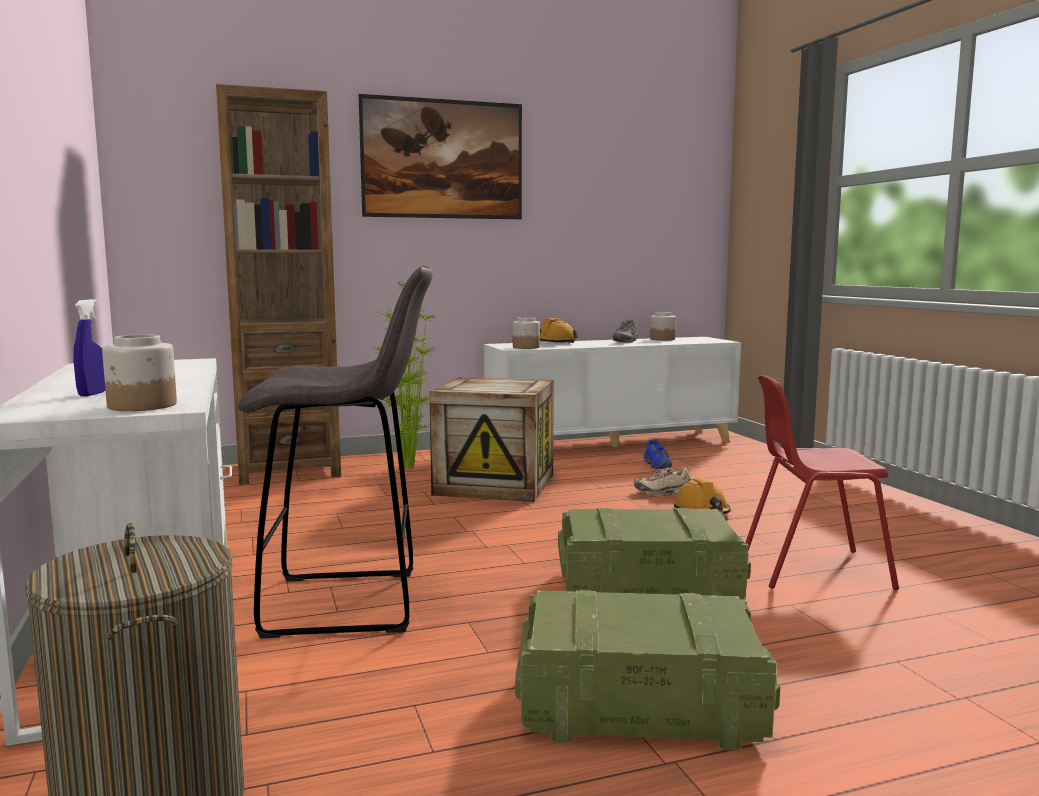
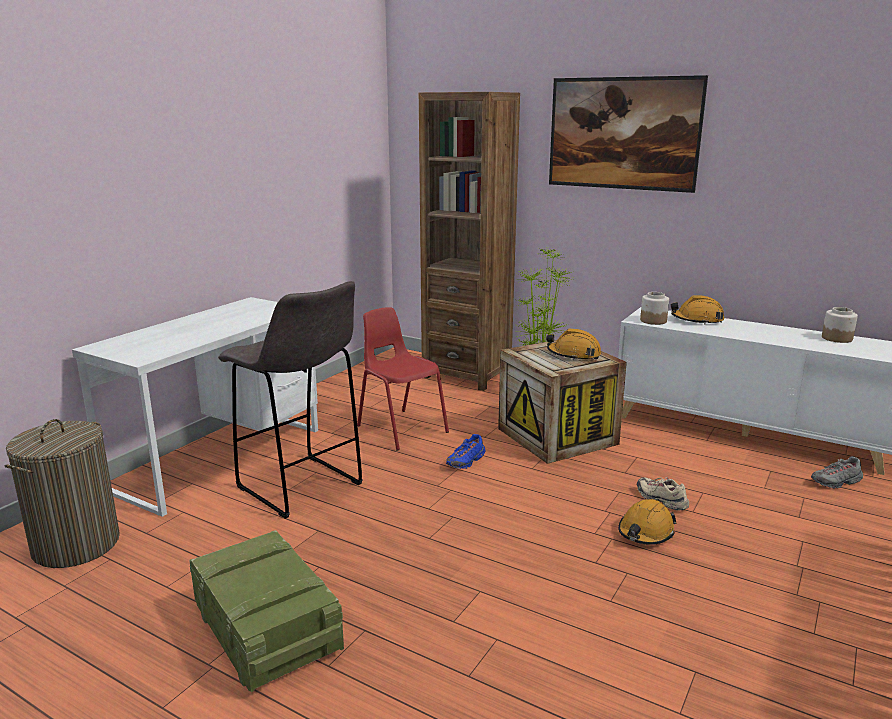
camera: 50 degrees right, 10 degrees up
(93, 394) = (162, 335): blue spray bottle -> none
(142, 406) = (139, 353): jar -> none
(502, 383) = (574, 355): none -> orange hard hat
(625, 342) = (777, 334): grey shoe -> grey shoe (836, 482)
(650, 588) = (448, 569): crate -> none
(657, 466) = (727, 472): blue shoe -> blue shoe (466, 461)
(812, 569) = (591, 628): red chair -> red chair (401, 429)

